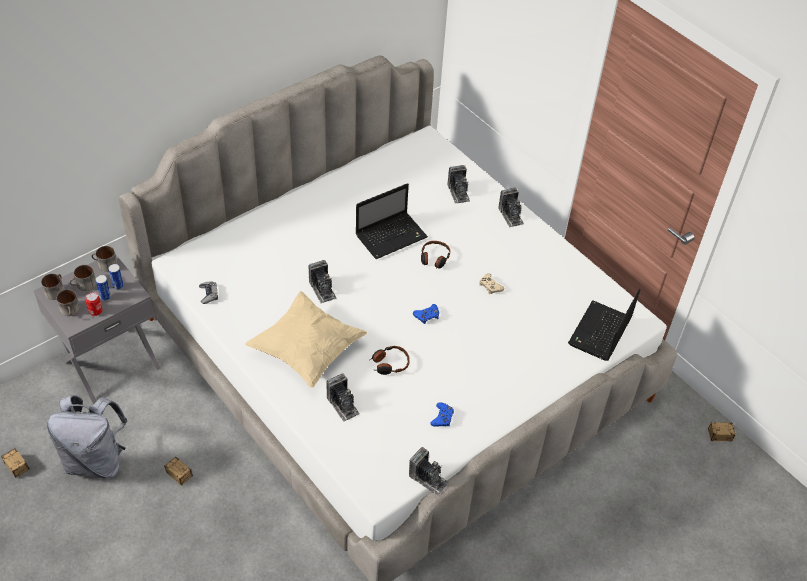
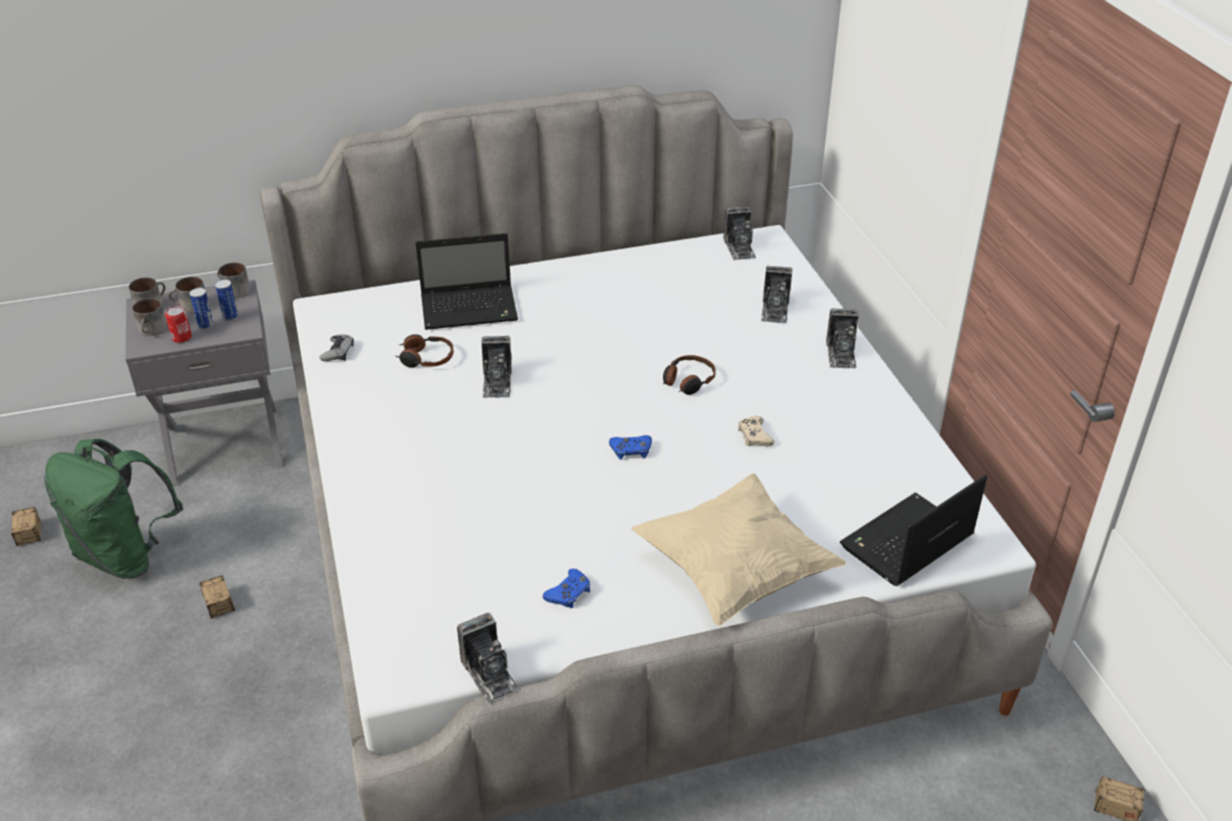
camera: 25 degrees right, 10 degrees down
(96, 461) = (127, 555): grey backpack -> green backpack
(307, 351) = (423, 451): beige pillow -> beige pillow (735, 571)
(343, 405) = (427, 534): camera -> camera (739, 248)
(389, 364) = (533, 499): headphones -> headphones (425, 358)
(392, 235) = (641, 340): laptop -> laptop (471, 309)

